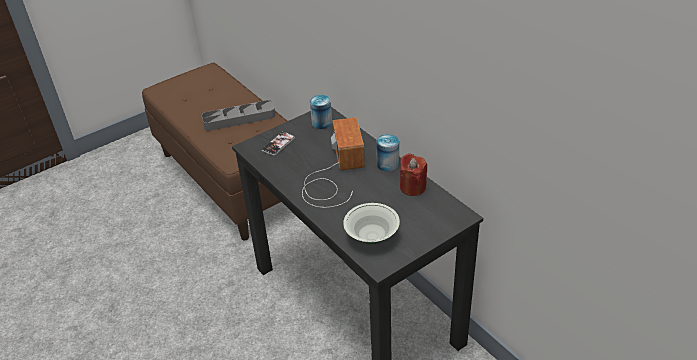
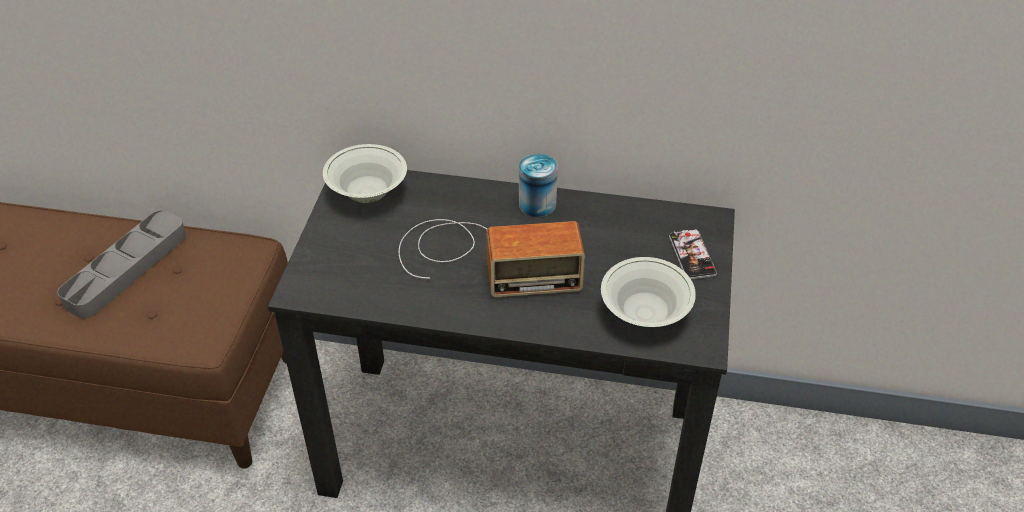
camera: 45 degrees left, 5 degrees up
(278, 144) = (342, 261): phone -> phone (692, 255)
(322, 123) = (367, 194): can -> white bowl
(334, 174) = (483, 259): radio -> radio turned 135 degrees clockwise
(412, 187) = (608, 218): red candle -> none

